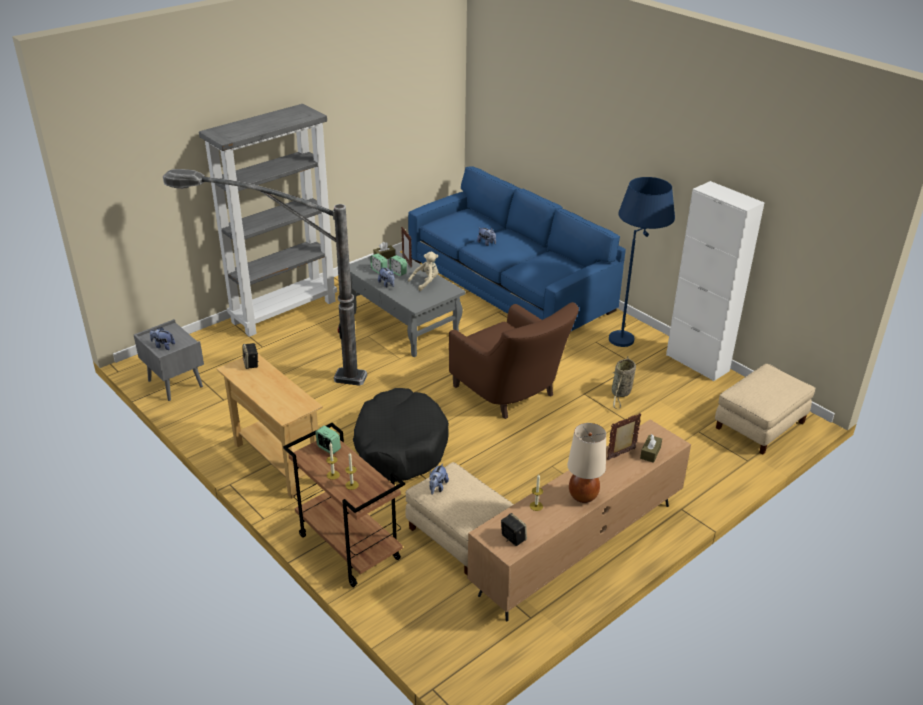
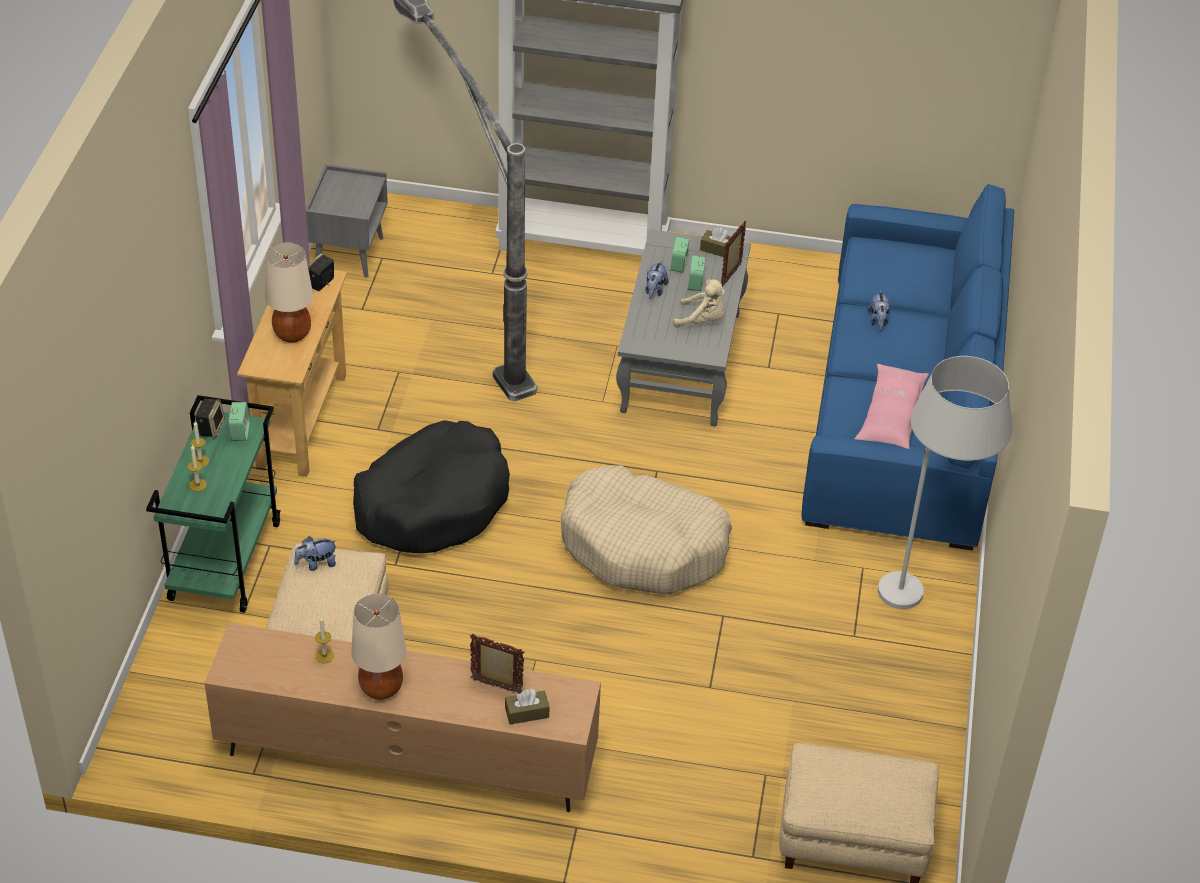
camera: 50 degrees right, 10 degrees up
(163, 346) = (332, 199): plush toy -> none
(279, 391) = (292, 334): none -> beige table lamp
(347, 547) = (224, 560): brown cart -> green cart
(511, 394) = (643, 545): brown armchair -> beige dog bed
(512, 538) = (252, 663): speaker -> speaker (211, 427)
(551, 267) = (890, 416): none -> pink pillow
(620, 393) = (765, 653): basket -> none
(630, 334) = (926, 595): blue floor lamp -> white floor lamp
(697, 363) = (936, 702): white cabinet -> none

